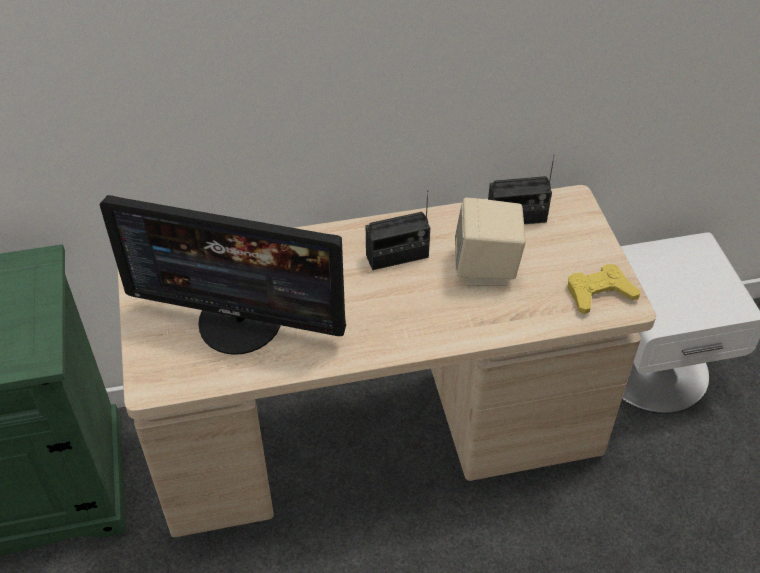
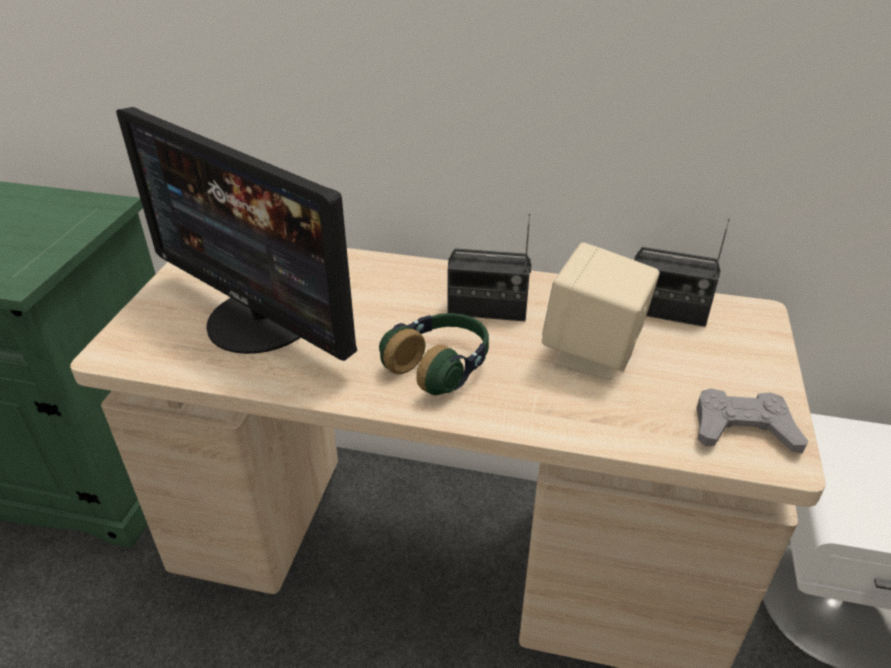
camera: 25 degrees right, 10 degrees down
(393, 314) = (440, 366): none -> headphones
(599, 293) = (743, 428): yellow game controller -> grey game controller

